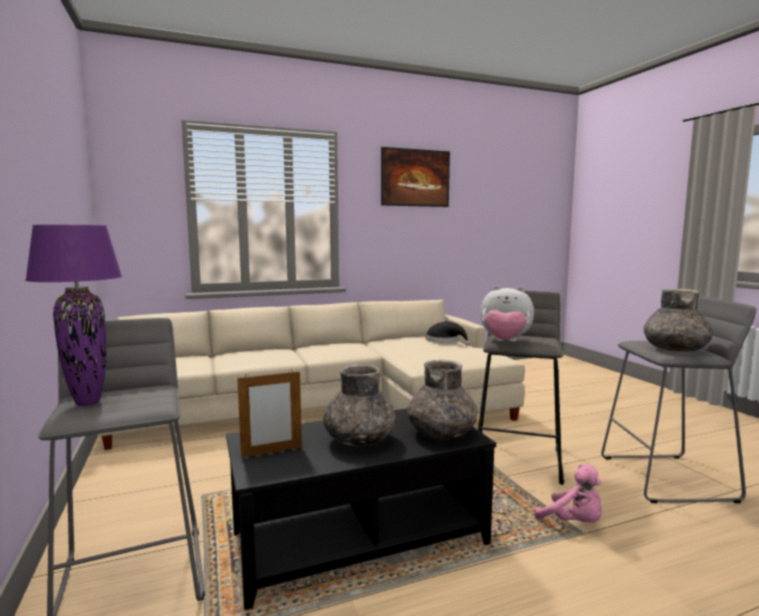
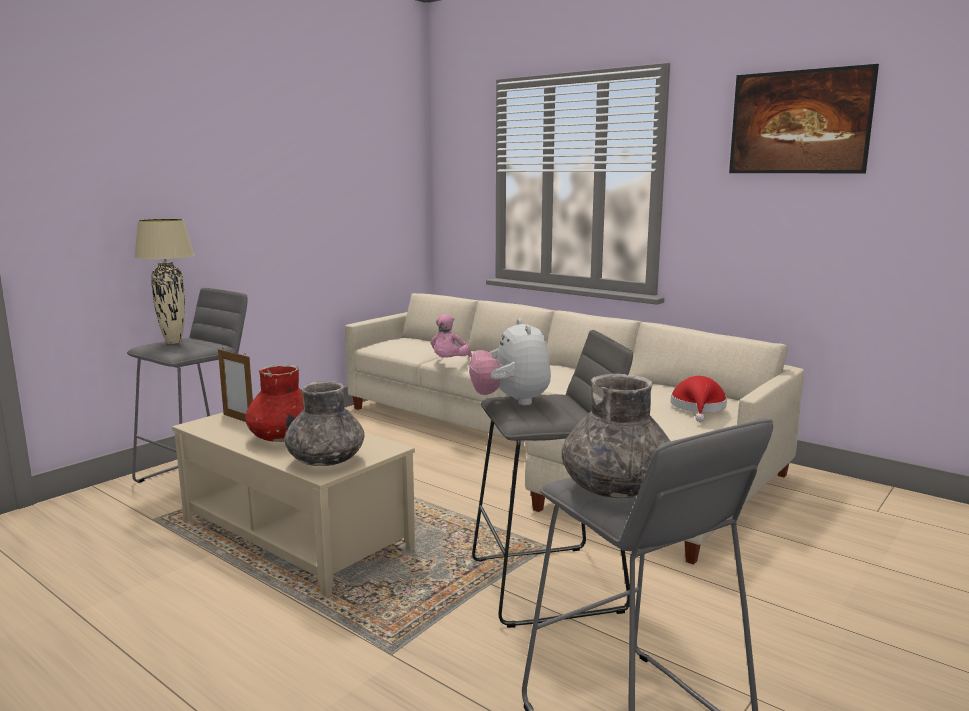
camera: 60 degrees right, 5 degrees up
(88, 402) = (173, 342): purple table lamp -> beige table lamp
(358, 537) = (296, 534): black coffee table -> beige coffee table
(359, 440) = (282, 437): grey vase -> red vase
(444, 341) = (698, 407): black hat -> red hat
(573, 522) = (412, 645): pink plush toy -> pink plush toy (449, 362)

